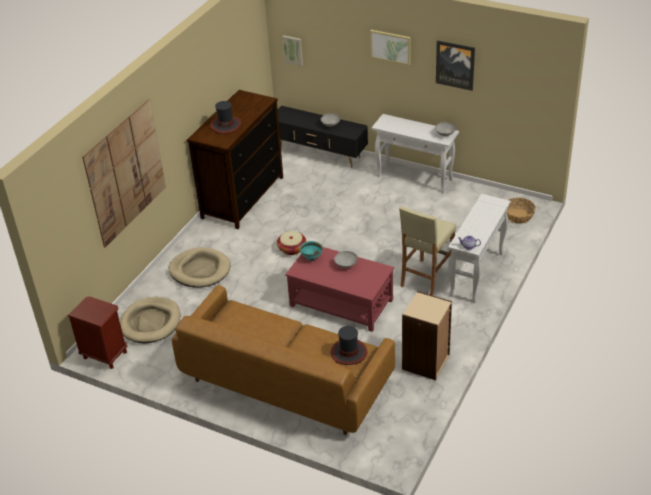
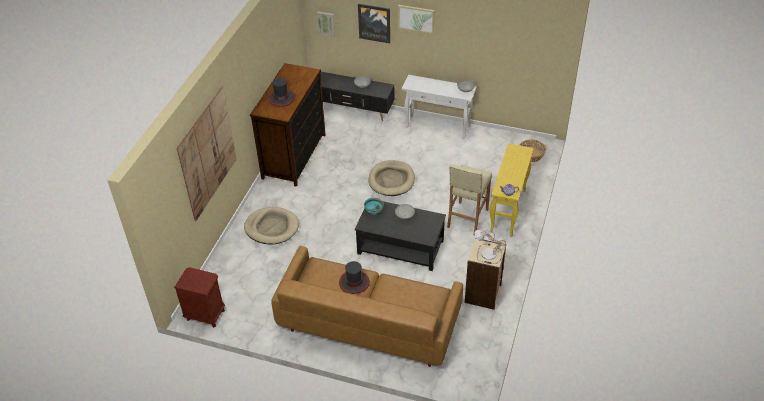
camera: 10 degrees left, 5 degrees up
(151, 322) = (239, 280): beige dog bed -> beige dog bed (391, 180)
(292, 249) = (347, 201): basket -> none
(341, 302) = (400, 246): red coffee table -> black coffee table
(349, 352) = (425, 296): hat -> hat (354, 282)
(426, 310) = (487, 255): none -> table lamp
(455, 65) = (474, 32): picture -> picture (374, 23)
(476, 275) = (508, 211): white console table -> yellow console table

